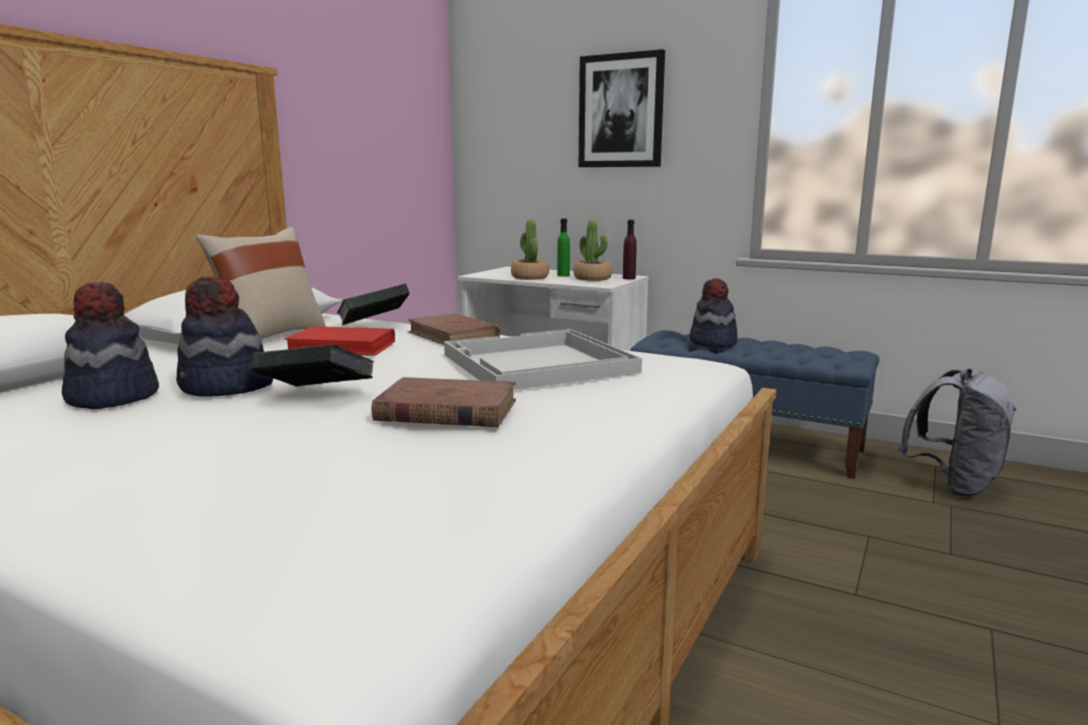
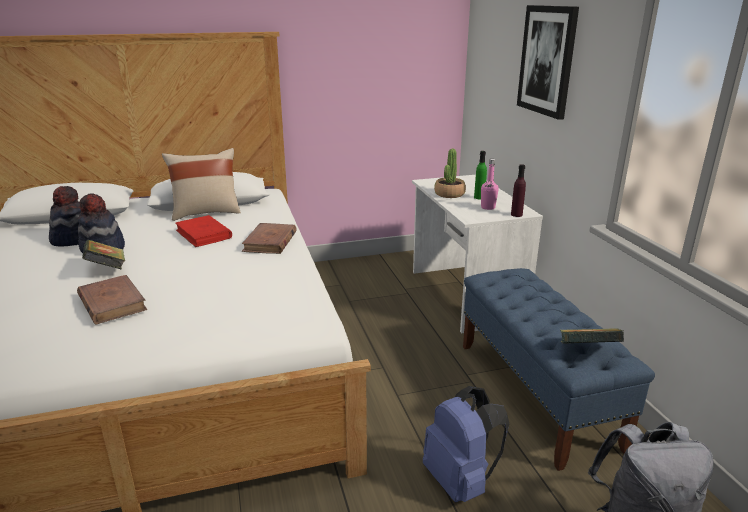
camera: 45 degrees right, 10 degrees up
(374, 325) = (261, 218): book -> book (587, 351)
(537, 364) = (233, 285): white tray -> none
(592, 278) = (488, 207): potted plant -> pink bottle
(712, 343) = (516, 297): hat -> none
(822, 516) = (460, 481): none -> blue backpack

